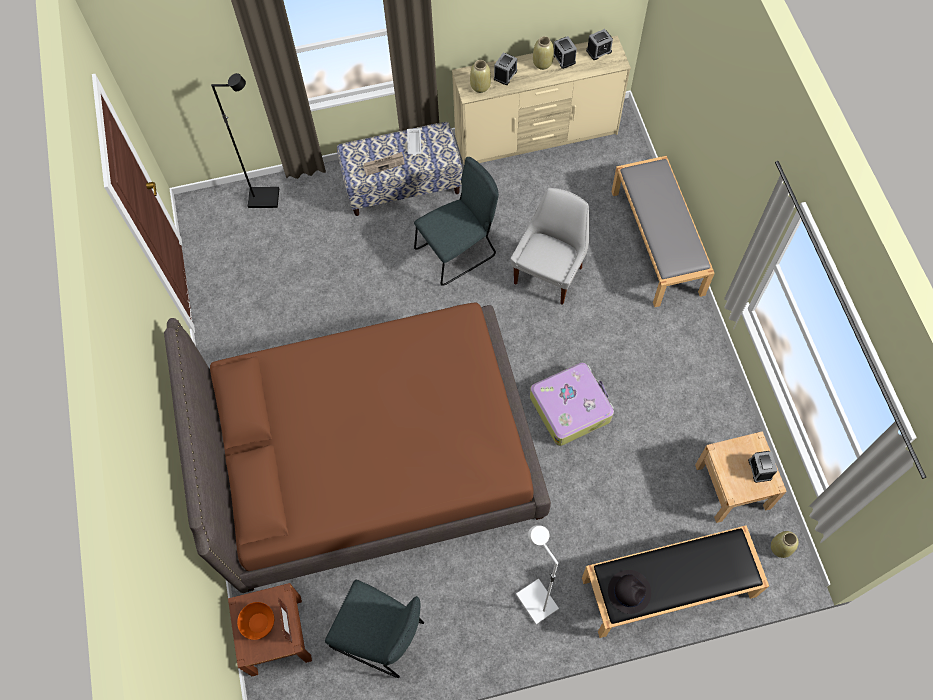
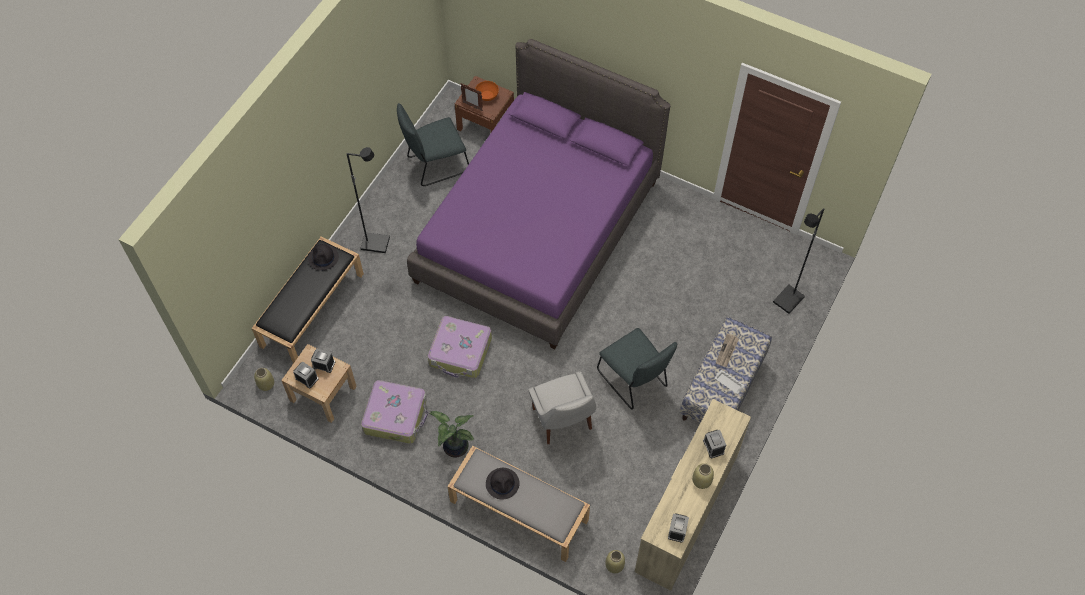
camera: 130 degrees right, 5 degrees down
(373, 455) = (538, 230): brown bed -> purple bed
(458, 251) = (634, 381): grey chair -> grey chair turned 45 degrees counterclockwise
(480, 86) = (718, 422): beige vase -> beige vase (614, 565)
(536, 602) = (376, 243): white floor lamp -> black floor lamp
(564, 58) = (692, 499): alarm clock -> alarm clock (324, 364)
(660, 333) = (454, 447): none -> potted plant
(670, 231) = (502, 483): none -> black hat
(683, 404) = (396, 415): none -> suitcase

